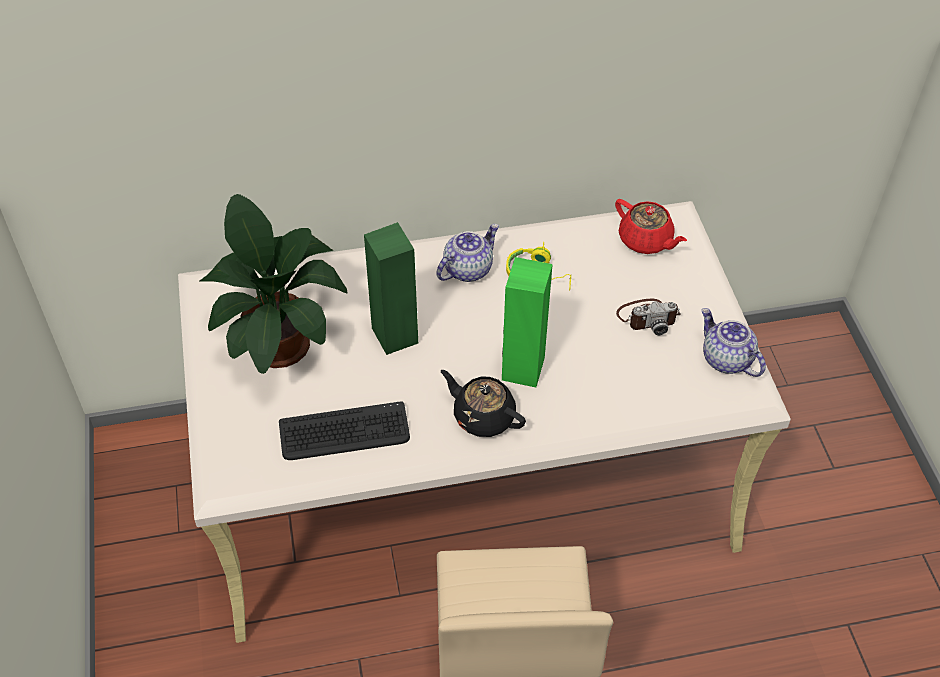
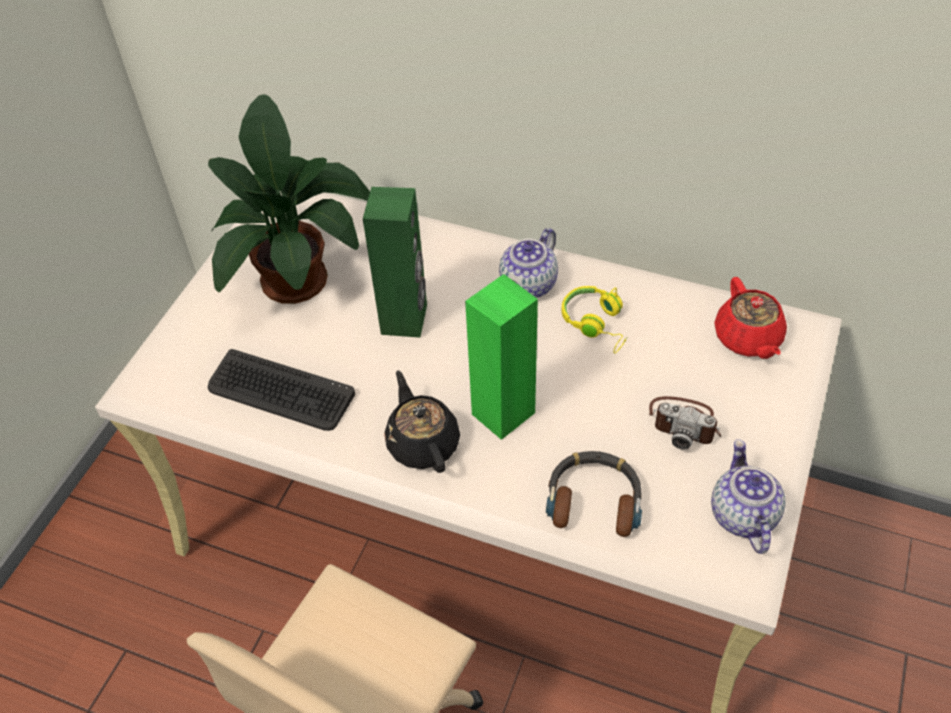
camera: 35 degrees right, 0 degrees up
(467, 269) = (529, 285): teapot -> teapot turned 135 degrees clockwise
(628, 396) = (594, 499): none -> headphones

